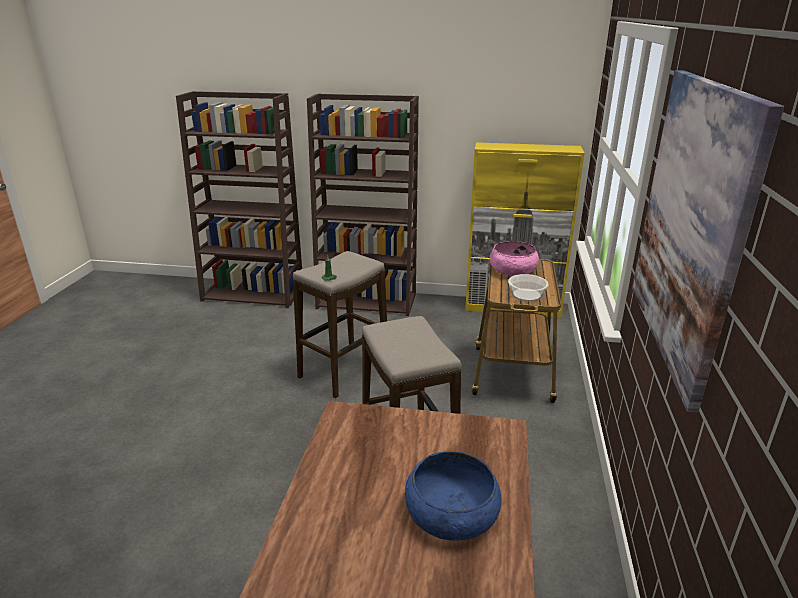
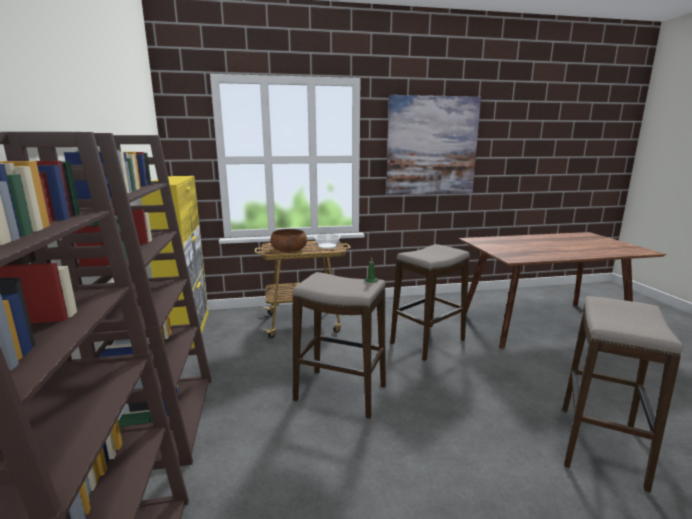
camera: 110 degrees left, 10 degrees down
(137, 503) = (600, 445): none -> stool
(451, 513) = (527, 241): blue bowl -> none
(513, 270) = (289, 249): pink bowl -> brown bowl

